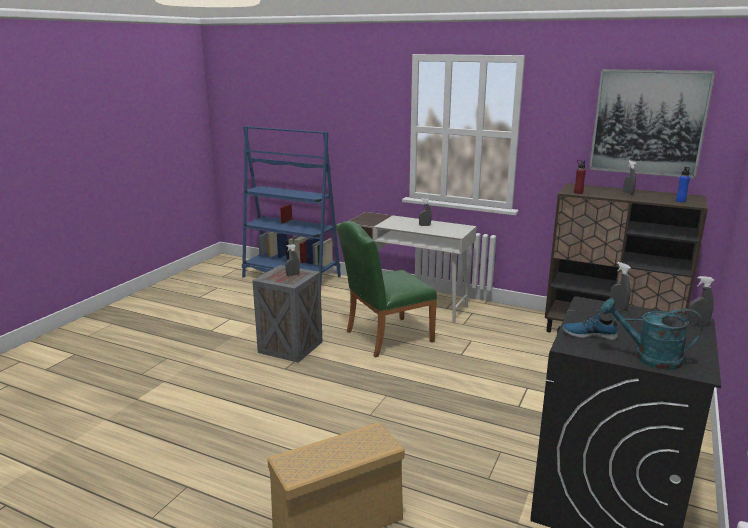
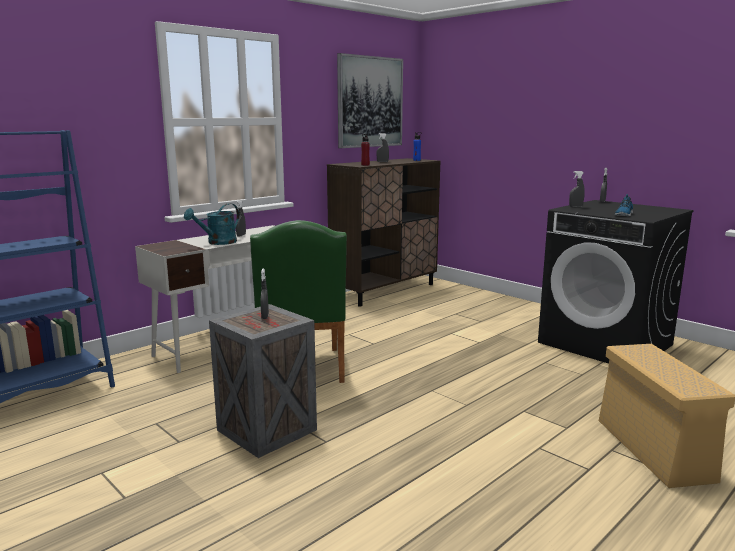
camera: 70 degrees left, 5 degrees down
(649, 358) = (659, 212): turquoise watering can -> turquoise watering can (217, 243)

